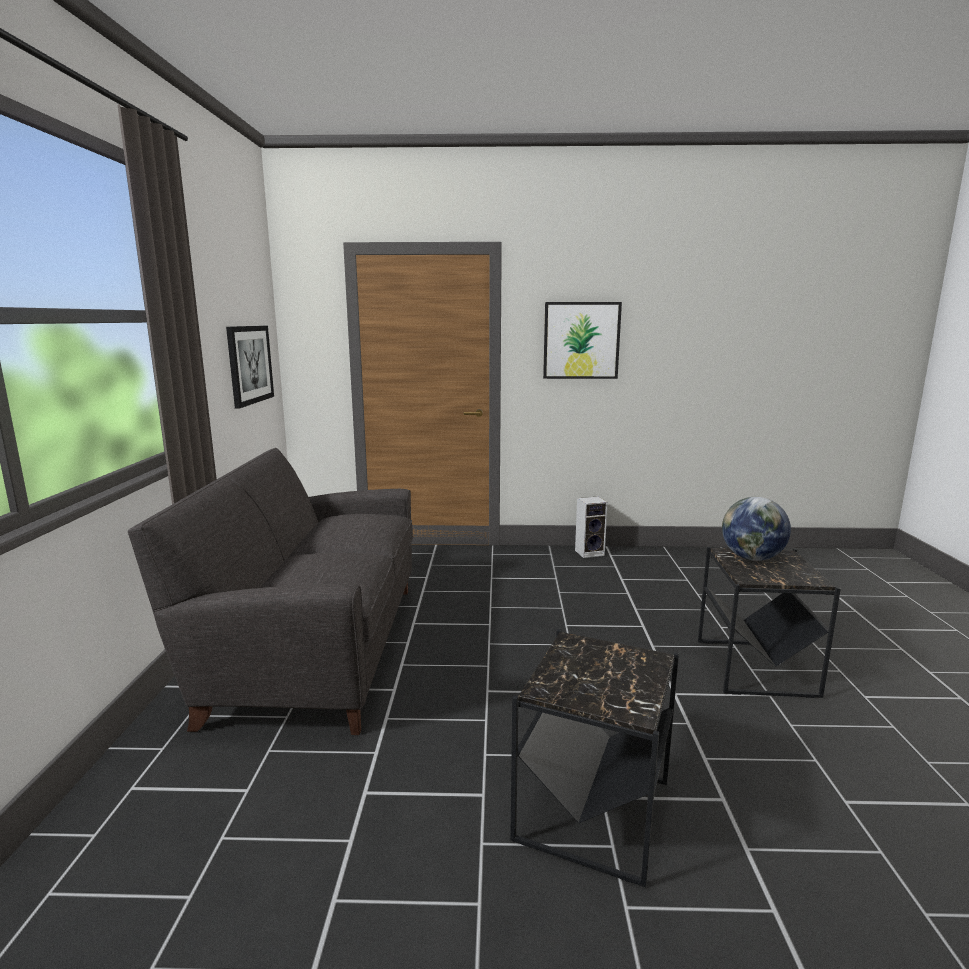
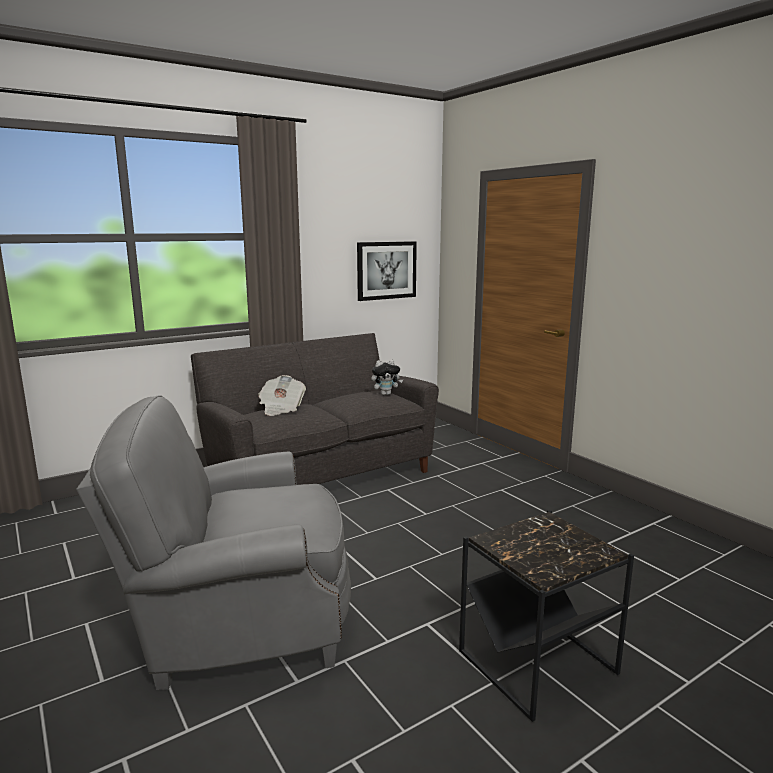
camera: 55 degrees right, 0 degrees up
(309, 566) = (281, 408): none -> newspaper
(364, 515) = (386, 394): none -> plush toy
(581, 340) = (662, 266): picture -> none
(590, 552) = (636, 512): speaker -> none
(591, 811) = (237, 623): black side table -> grey armchair
(751, 558) = (553, 534): globe -> none

